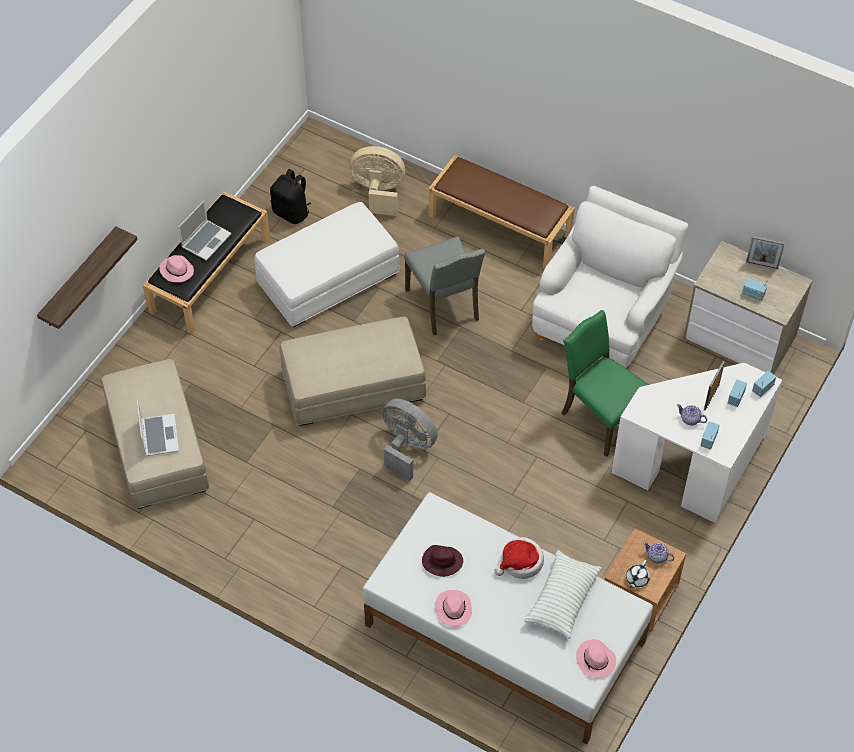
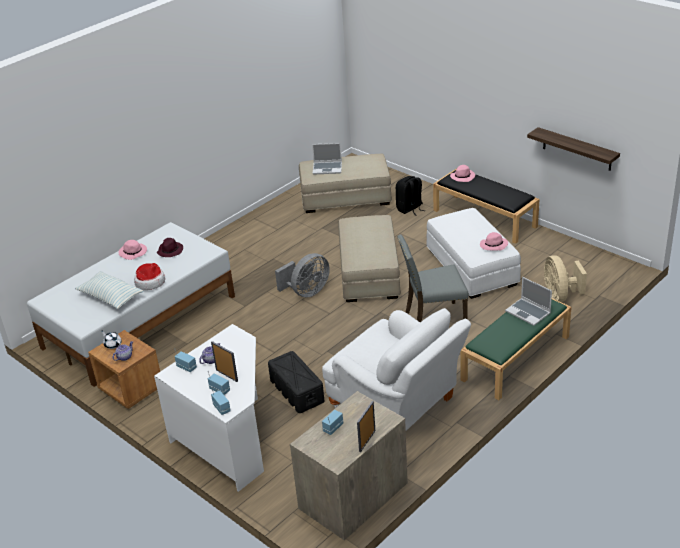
camera: 105 degrees right, 20 degrees down
(79, 279) = (417, 98): shelf -> shelf (577, 149)
(206, 240) = (488, 187): laptop -> laptop (528, 312)
(292, 212) = (541, 254): black backpack -> black backpack (410, 209)
(378, 192) = (560, 296): beige fan -> beige fan turned 150 degrees clockwise
(501, 226) = (515, 358): brown bench -> green bench
(596, 661) = (57, 306): pink hat -> pink hat (493, 245)
(601, 417) = (297, 391): green chair -> black storage box

